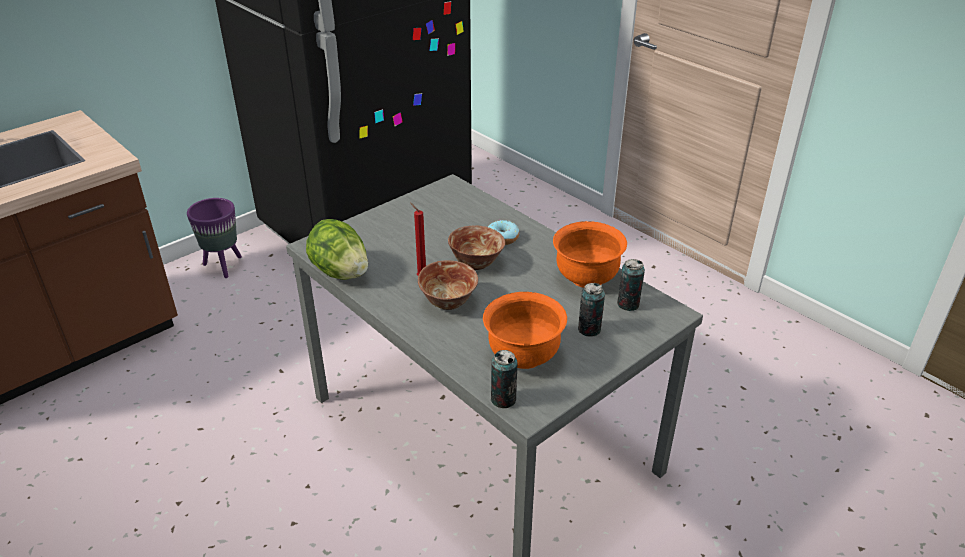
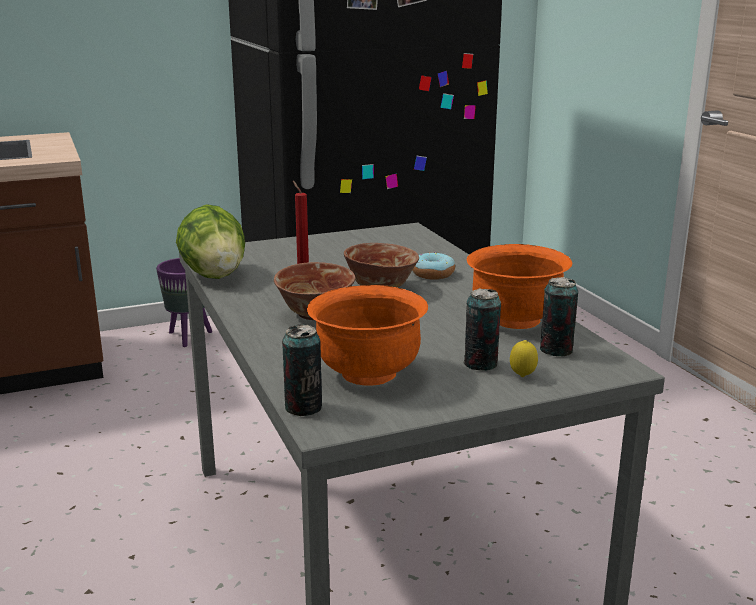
camera: 20 degrees right, 15 degrees down
(621, 335) = (522, 376): none -> lemon

